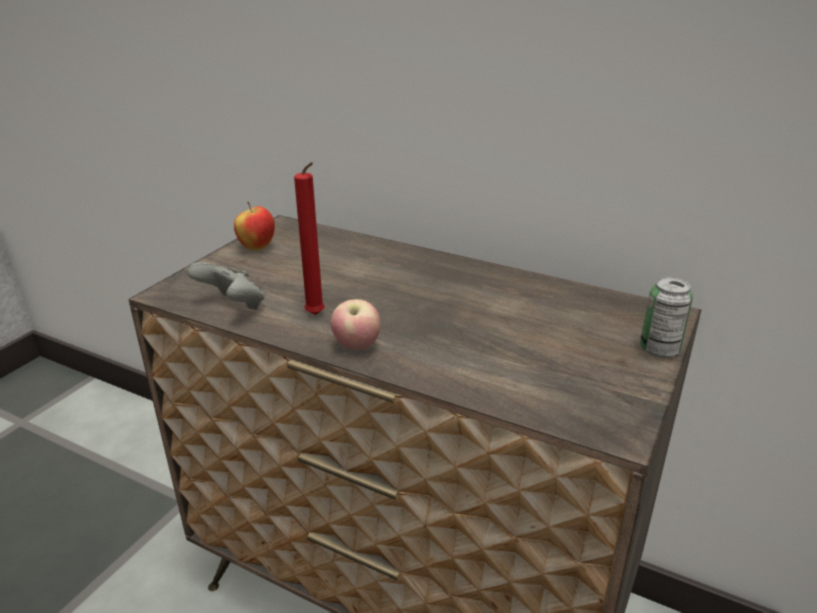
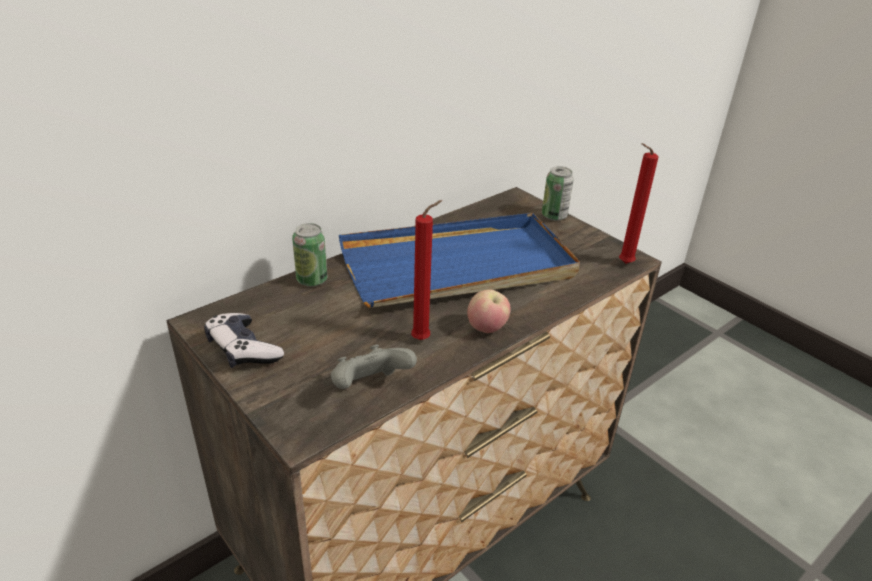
camera: 70 degrees left, 5 degrees up
(257, 247) = (243, 349): apple -> game controller
(371, 246) = (312, 280): none -> can
(461, 308) = (459, 267): none -> blue tray
(595, 426) = (623, 264): none -> red candle

